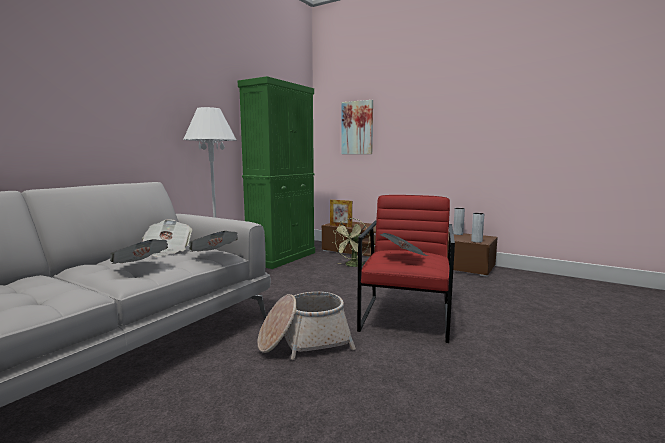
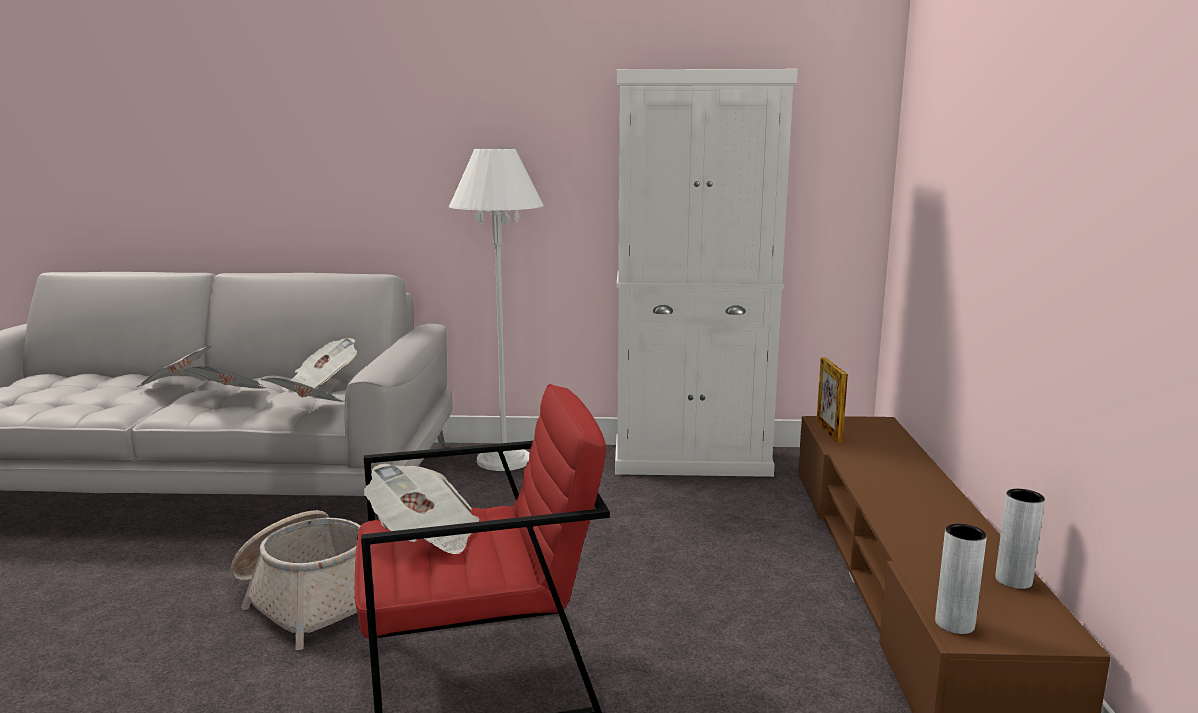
camera: 60 degrees right, 5 degrees up
(62, 277) = (176, 385): none -> newspaper
(282, 257) = (692, 460): green cabinet -> white cabinet
(352, 265) = (741, 536): green fan -> none
(357, 128) = (940, 168): picture -> none

